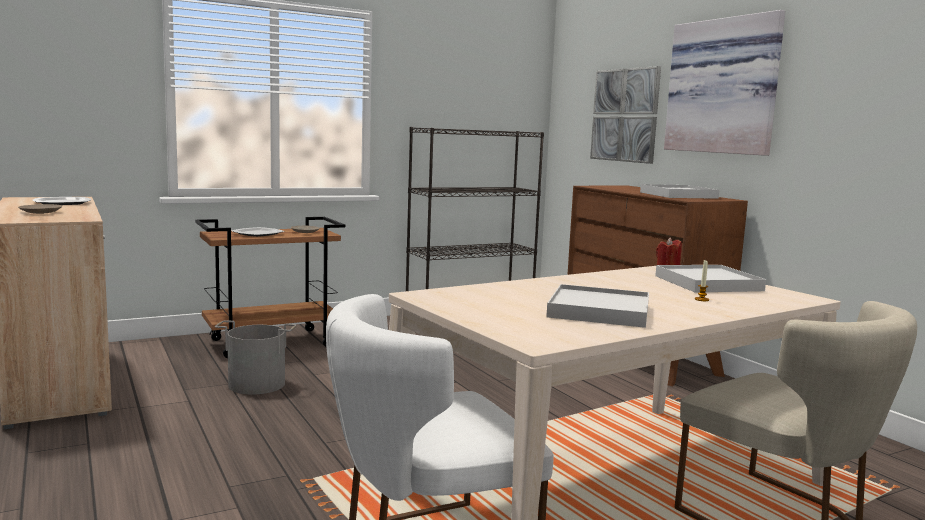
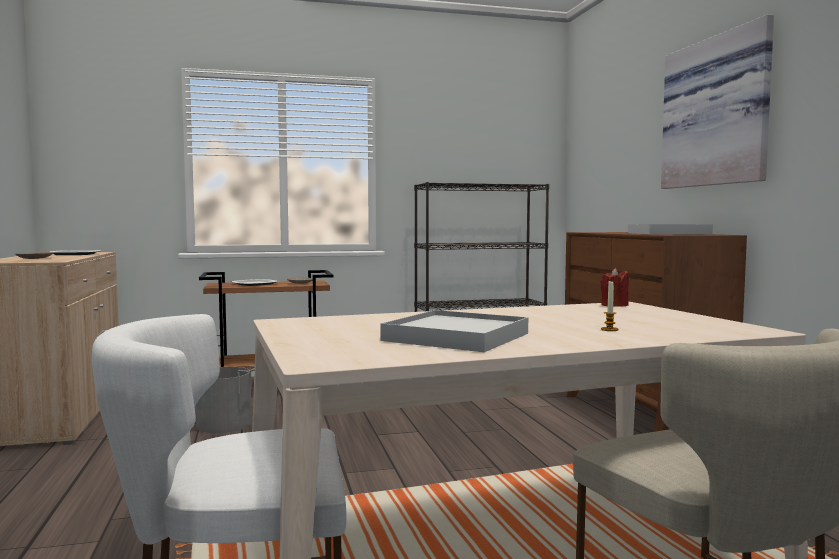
camera: 15 degrees right, 5 degrees down
(625, 115) = (627, 159): picture -> none
(707, 283) = (644, 316): white tray -> none

